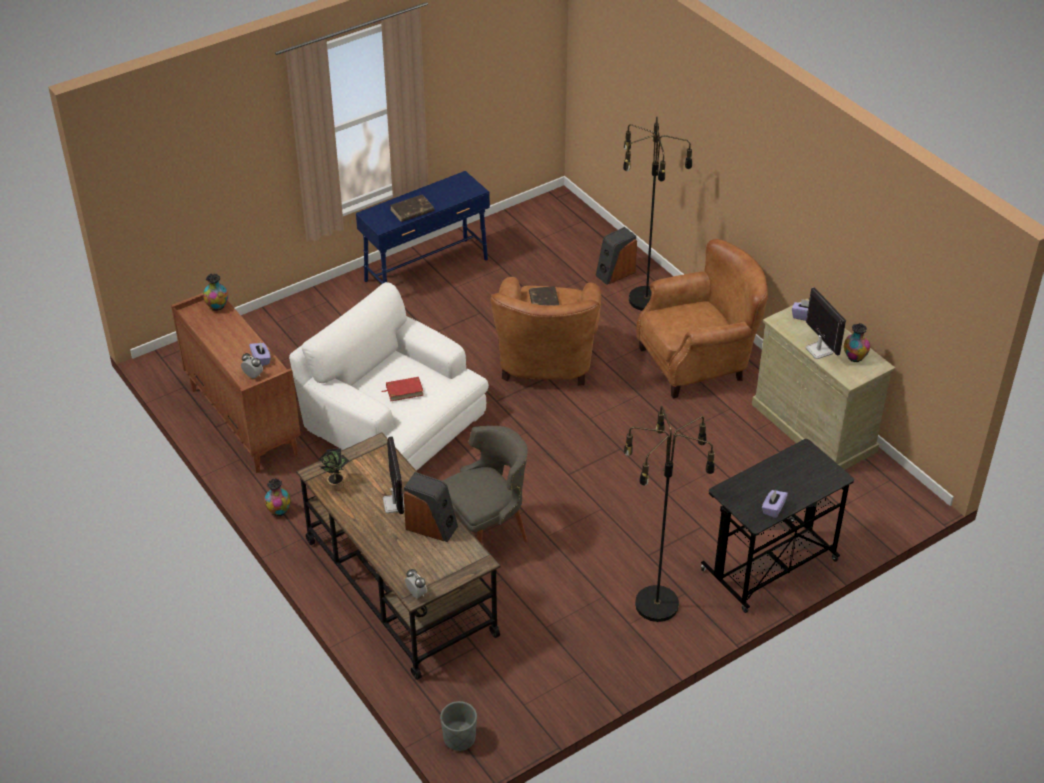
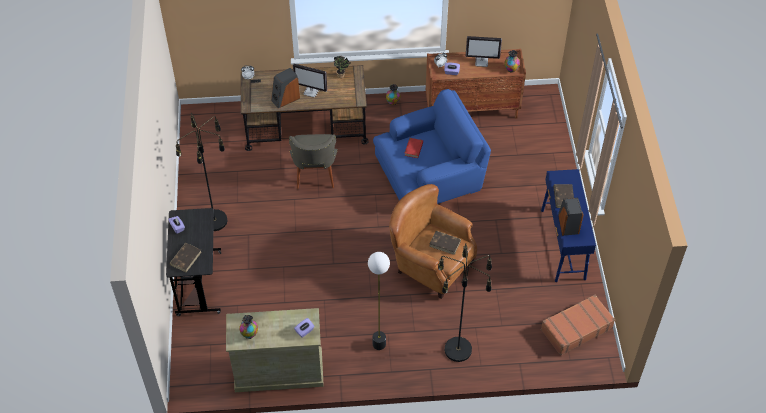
camera: 120 degrees right, 10 degrees up
(393, 420) = (430, 172): white armchair -> blue armchair
(459, 738) = (203, 113): grey planter -> none
(539, 228) = (576, 328): none -> brown suitcase
(615, 273) = (497, 347): speaker -> speaker (567, 224)
(698, 362) = (379, 344): brown armchair -> floor lamp
(810, 474) = (186, 258): none -> brown book
(818, 350) = (270, 319): monitor -> monitor (482, 62)

